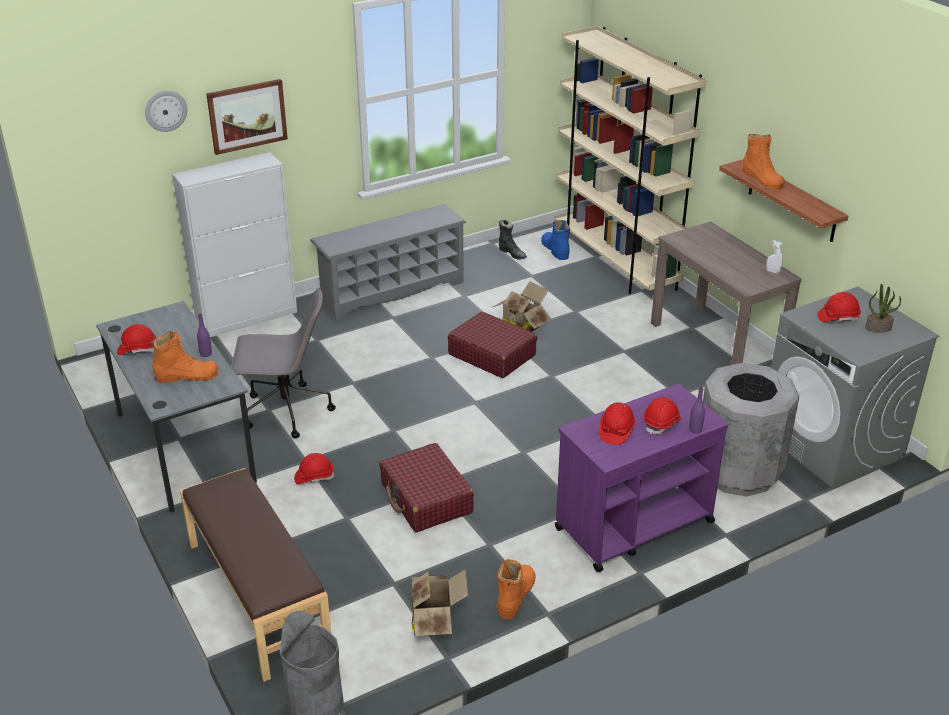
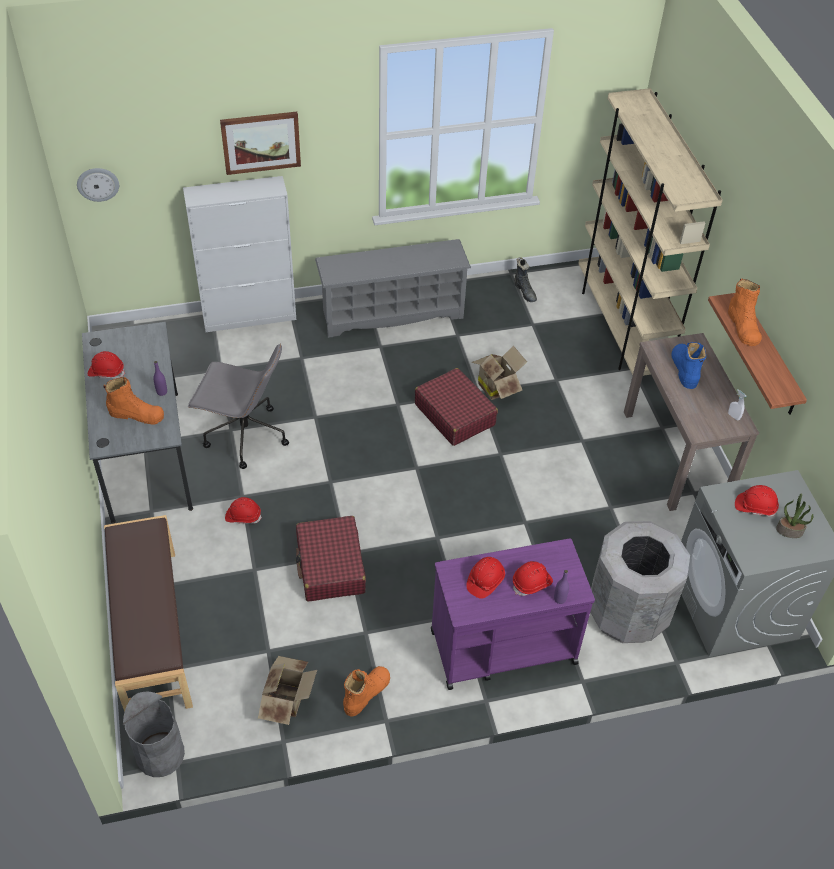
camera: 15 degrees right, 15 degrees up
(165, 110) = (178, 132): wall clock -> wall clock (98, 184)
(555, 249) = (569, 296): blue boot -> blue boot (684, 369)

